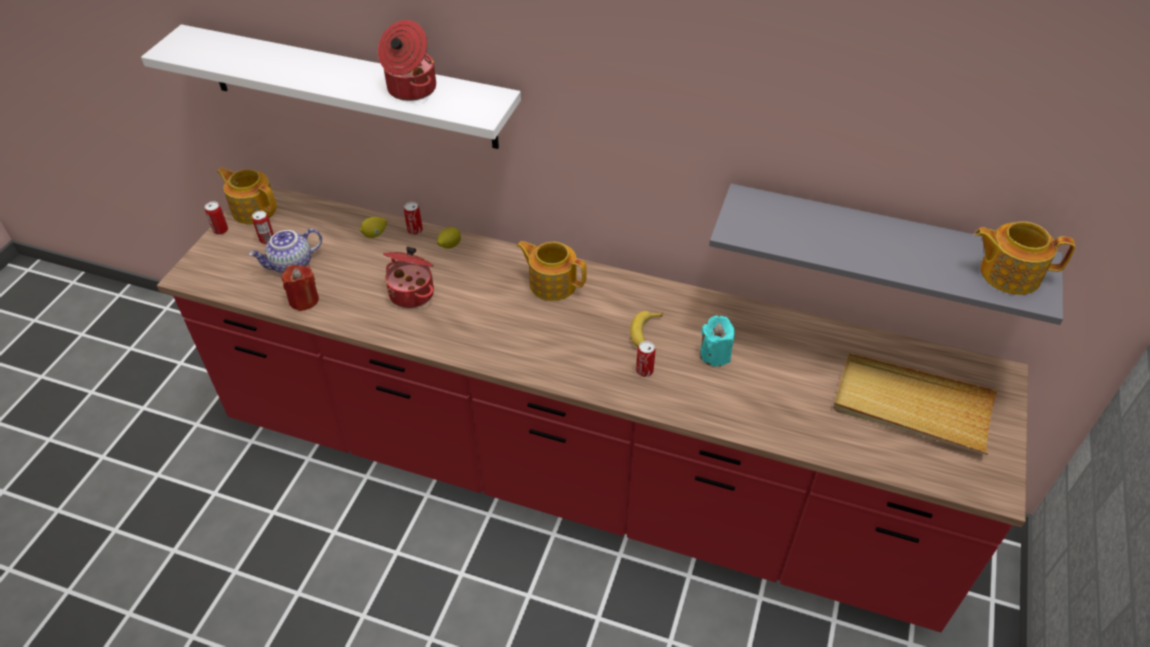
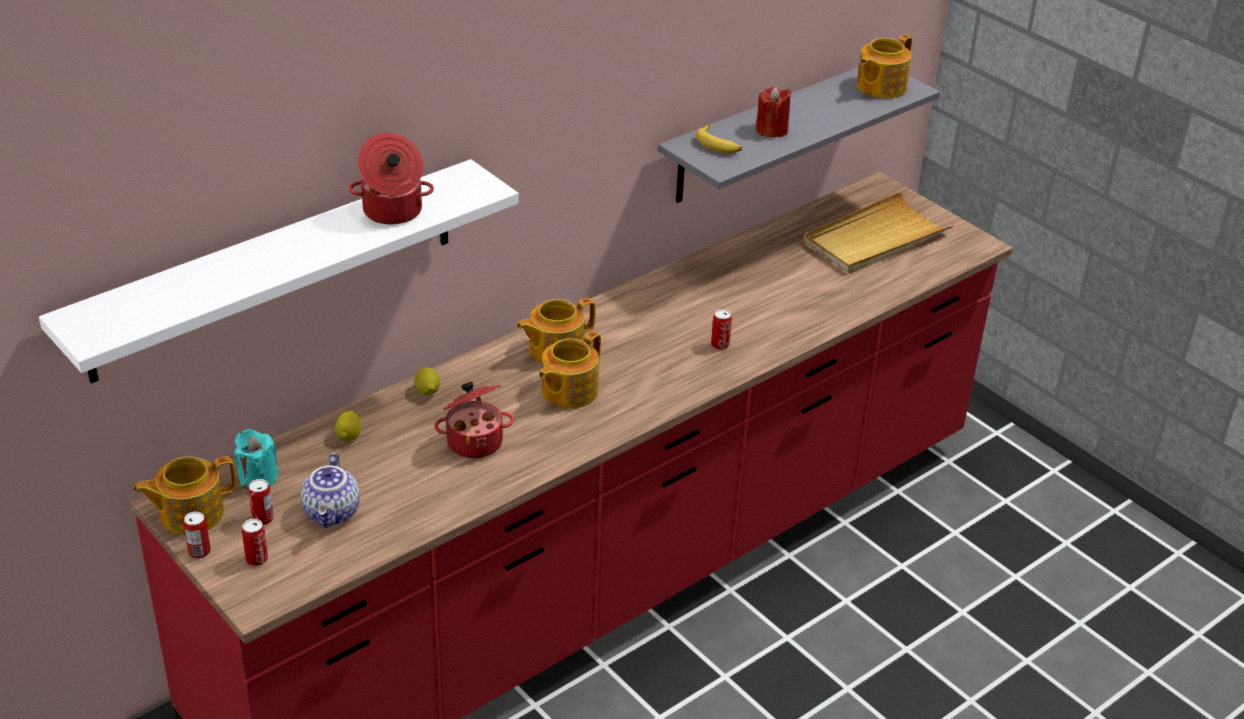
camera: 60 degrees left, 10 degrees down
(304, 300) = (403, 521): red candle -> red candle (771, 130)
(415, 230) = (376, 406): can -> can (257, 559)
(508, 312) = (568, 391): none -> teapot
(645, 333) = (675, 326): banana -> banana (718, 145)
(715, 355) = (736, 301): turquoise candle -> turquoise candle (258, 478)

